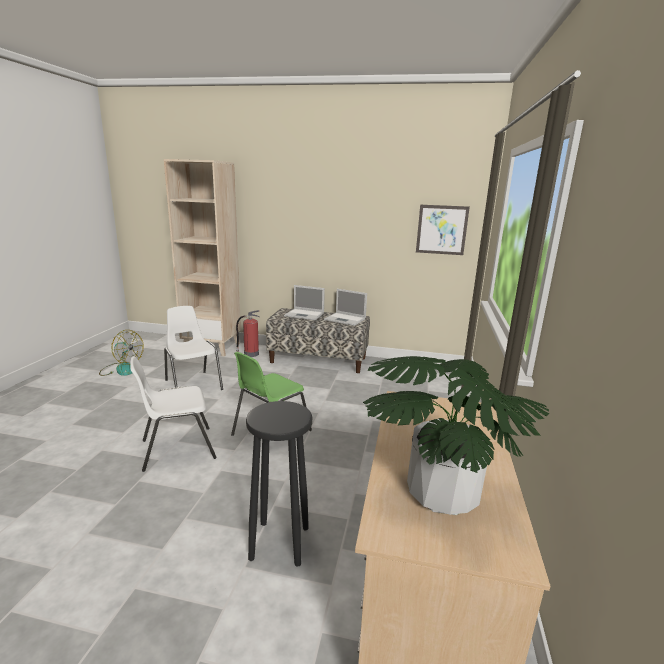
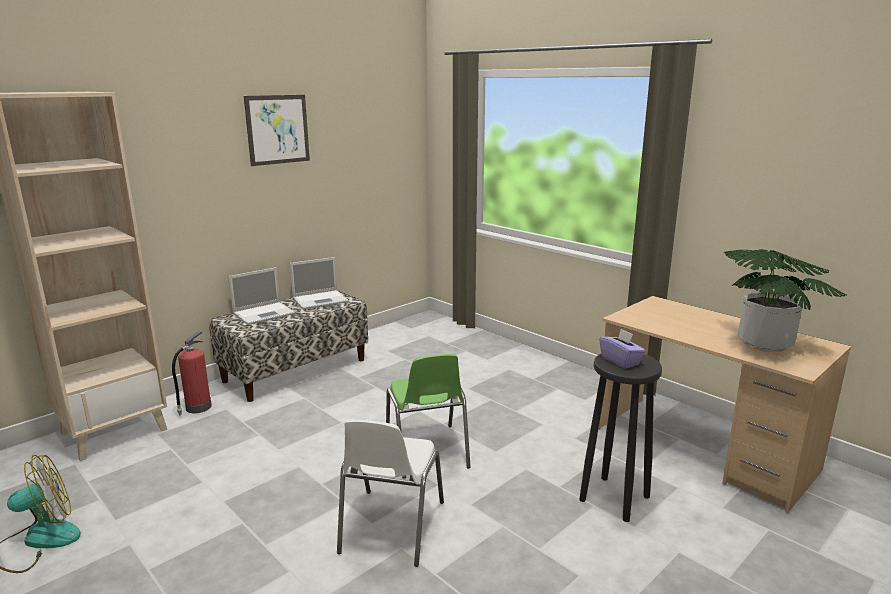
camera: 55 degrees left, 0 degrees up
(193, 384) = (222, 477): white chair -> none
(280, 412) = (621, 361): none -> purple tissue box
(441, 230) = (387, 160): picture -> picture (277, 129)

